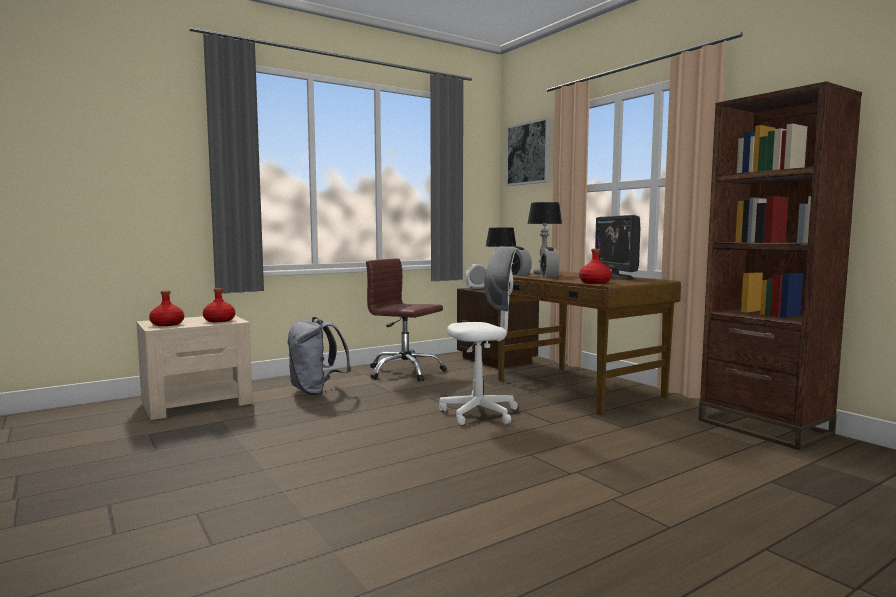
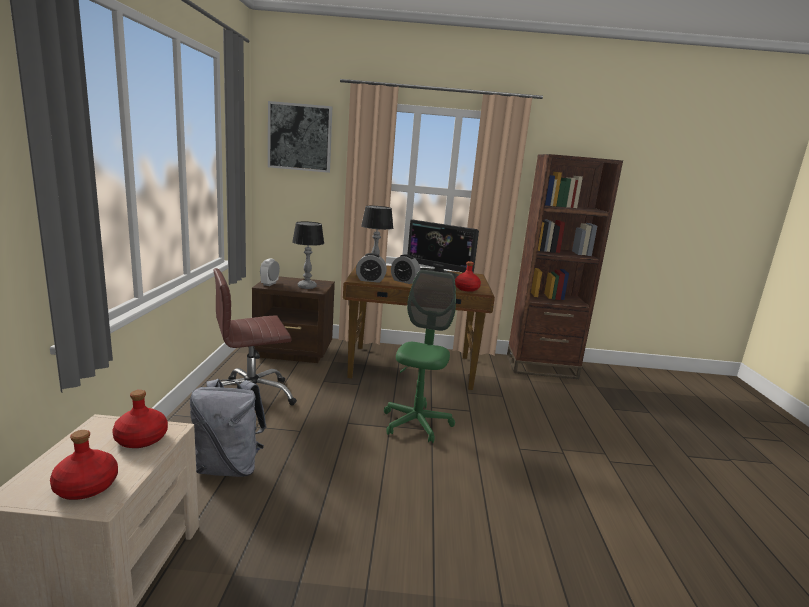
camera: 55 degrees left, 10 degrees up
(479, 413) = (416, 424): white office chair -> green office chair

